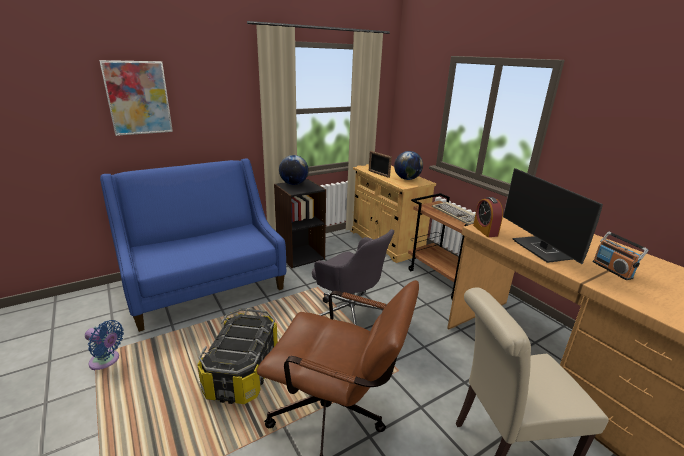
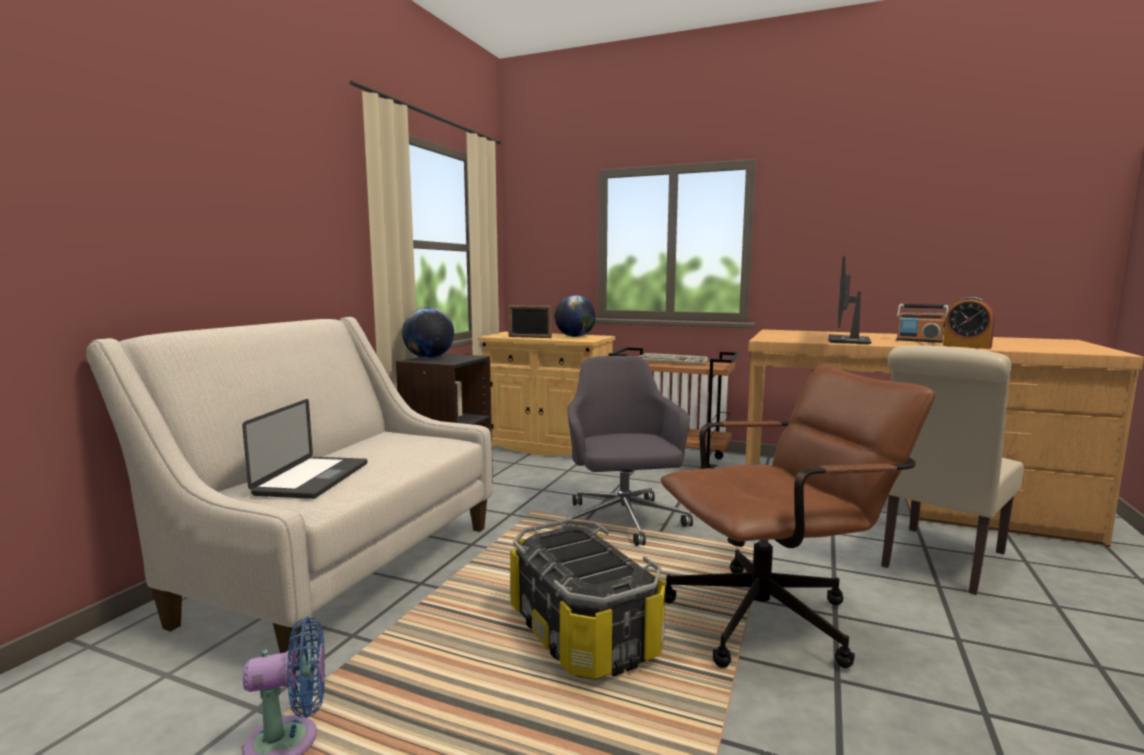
camera: 35 degrees left, 15 degrees down
(138, 98) = (169, 182): picture -> none
(176, 250) = (313, 479): none -> laptop
(205, 286) = (336, 567): blue sofa -> beige sofa
(350, 314) = (623, 522): grey office chair -> grey office chair turned 105 degrees counterclockwise
(485, 230) = (774, 339): alarm clock -> alarm clock (966, 346)
(542, 250) = (849, 341): monitor -> monitor turned 75 degrees clockwise

